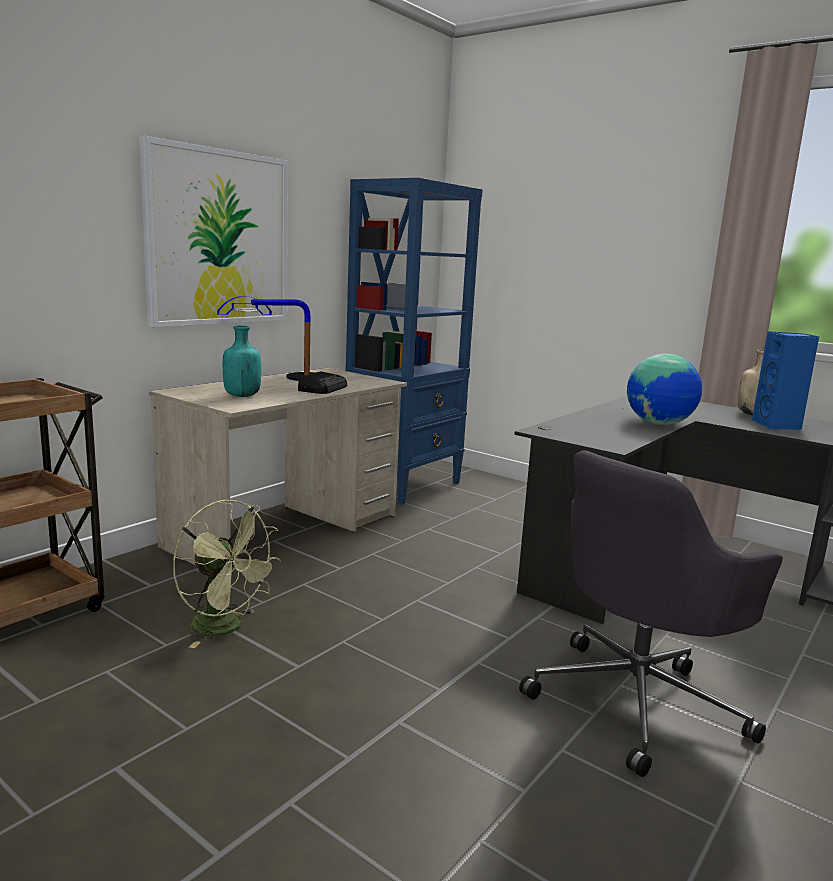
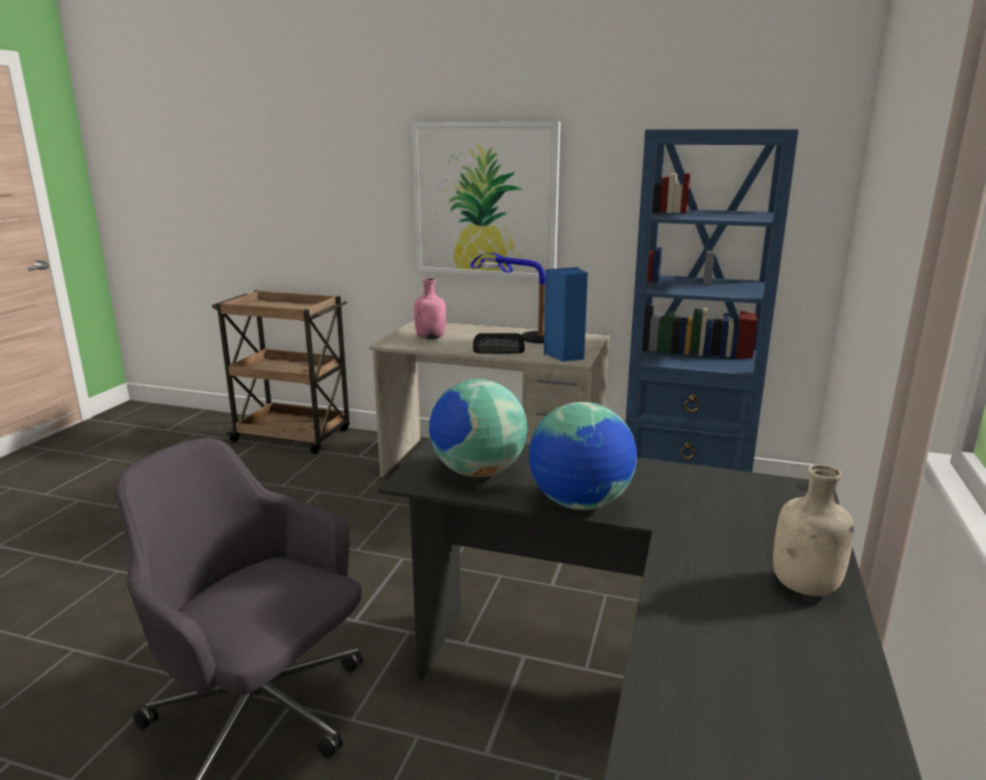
camera: 70 degrees right, 5 degrees up
(226, 628) = (311, 496): green fan -> none
(241, 396) = (431, 337): turquoise bottle -> pink bottle
(603, 432) = (477, 472): none -> globe
(777, 426) = (726, 608): blue speaker -> blue speaker (565, 356)

